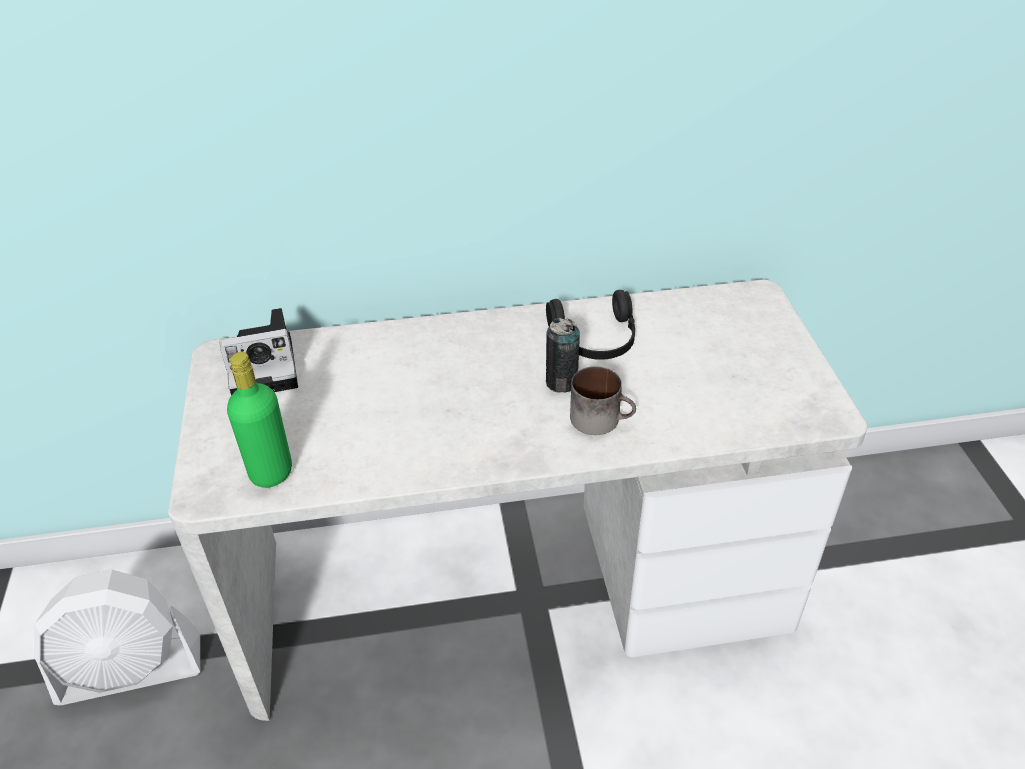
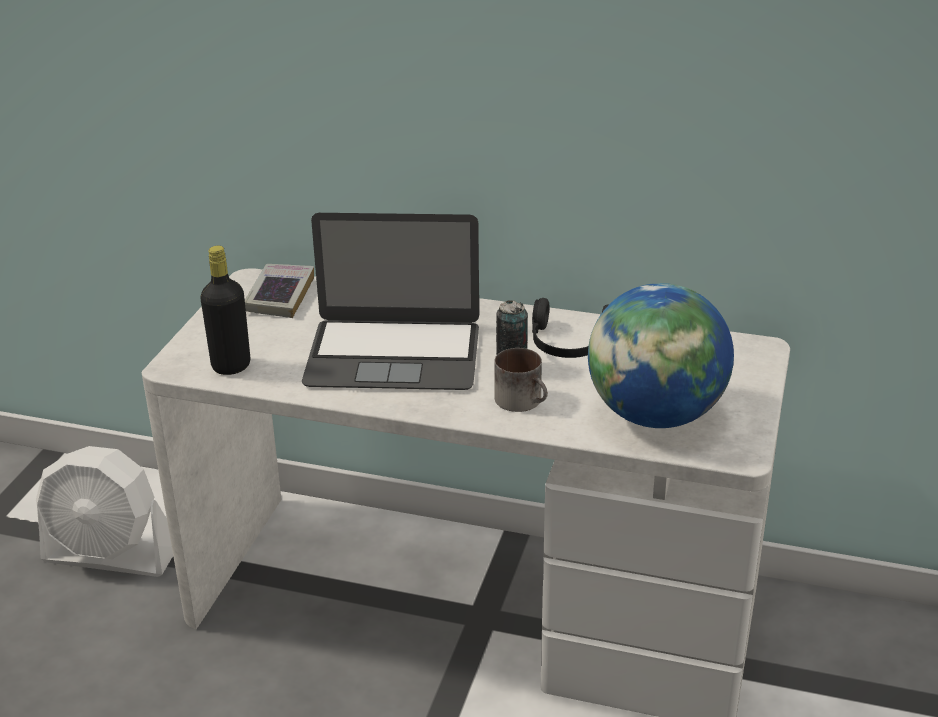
camera: 25 degrees right, 10 degrees down
(266, 366) = (279, 296): camera -> book
(271, 472) = (231, 366): green bottle -> black bottle
(436, 403) = (393, 354): none -> laptop
(730, 396) = (655, 415): none -> globe

